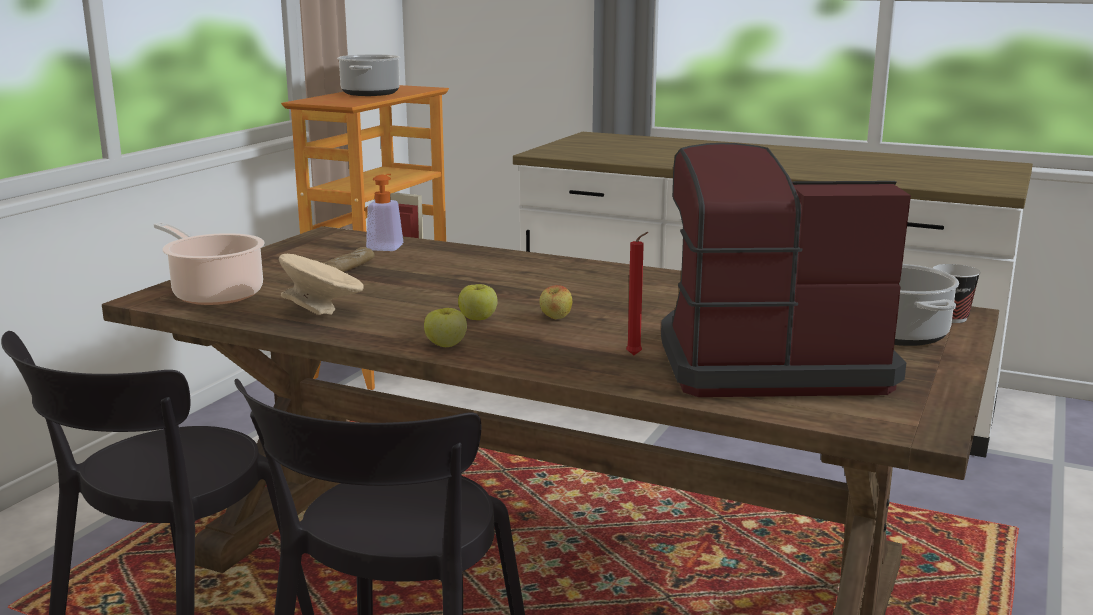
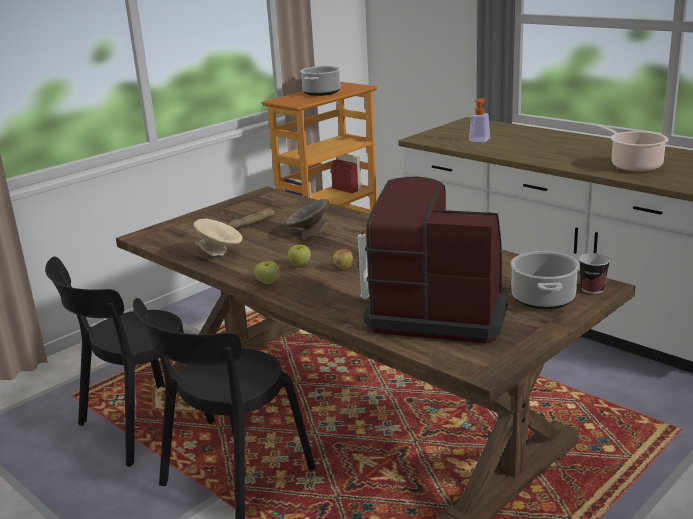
camera: 20 degrees right, 5 degrees up
(214, 293) = (174, 235): cooking pot -> cooking pot (633, 165)
(387, 246) = (291, 204): soap dispenser -> soap dispenser (480, 139)
(454, 280) = (309, 235): none -> grey bowl
(635, 356) = (365, 300): red candle -> white candle

